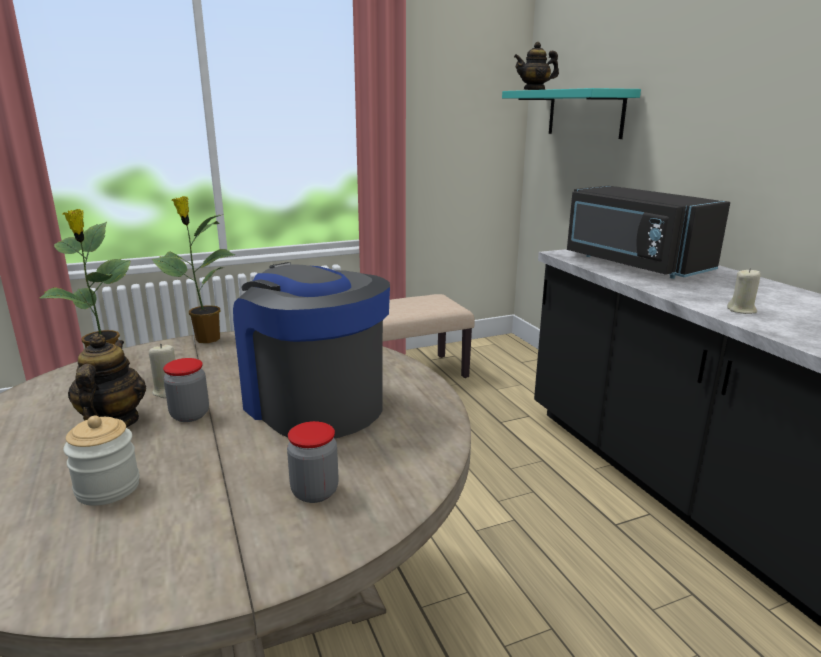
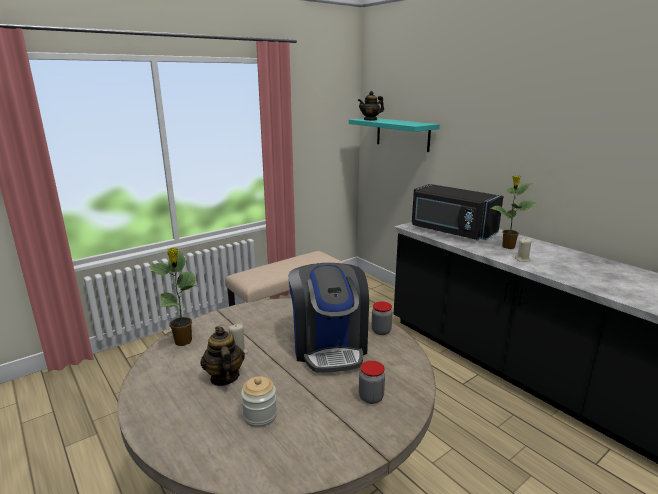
camera: 15 degrees left, 0 degrees up
(190, 415) = (265, 365): jar -> jar (381, 331)
(206, 339) = (228, 312): potted plant -> potted plant (508, 247)
(312, 403) = (329, 346): coffee machine -> coffee machine turned 135 degrees counterclockwise

